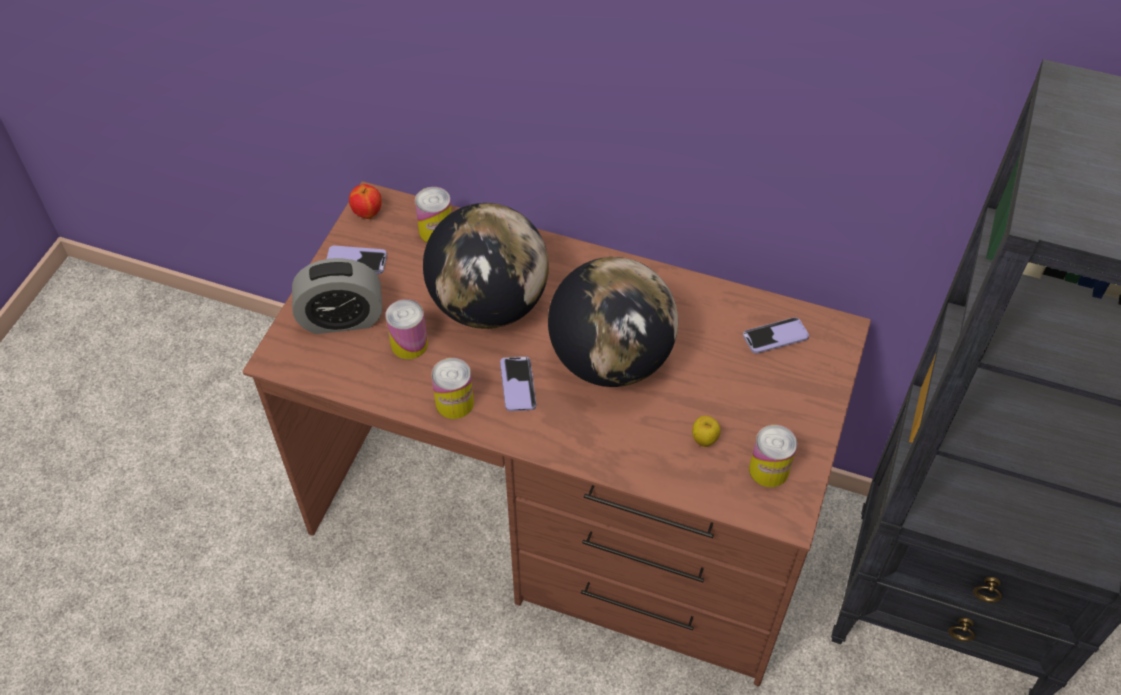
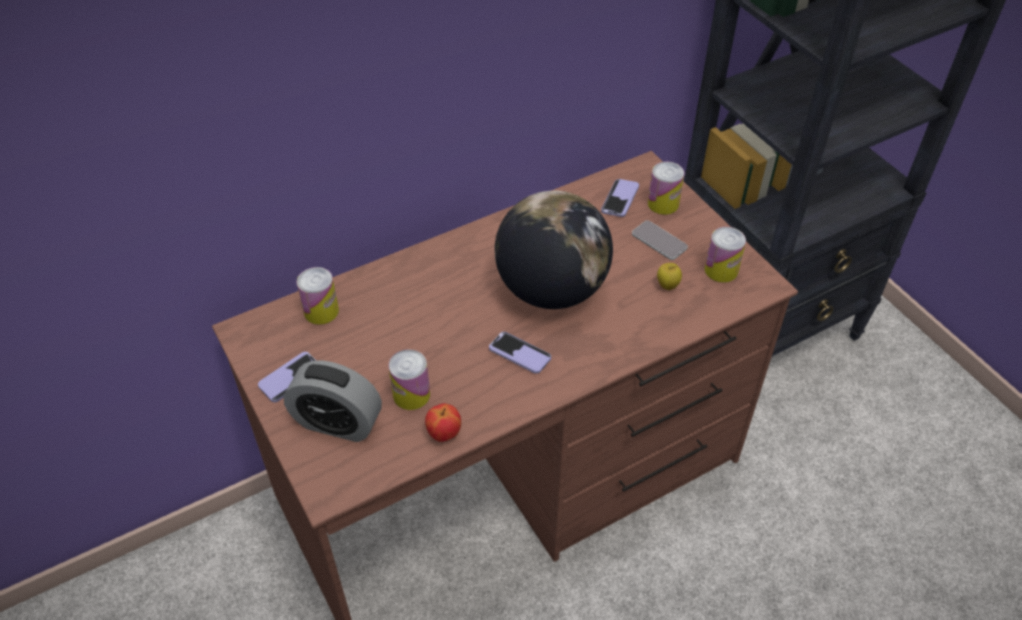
camera: 50 degrees left, 5 degrees down
(342, 319) = (337, 423): alarm clock -> alarm clock turned 75 degrees clockwise
(367, 213) = (251, 341): apple -> apple (444, 434)
(454, 403) = (497, 401): can -> can (663, 203)
(489, 304) = (428, 324): globe -> none
(754, 399) = (659, 241): none -> phone

